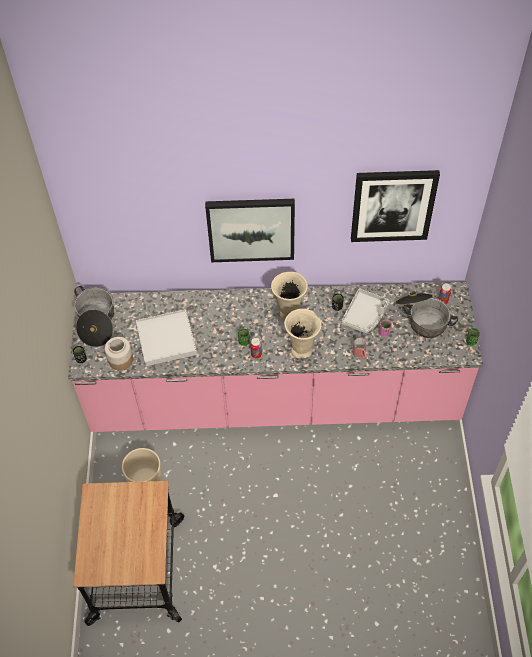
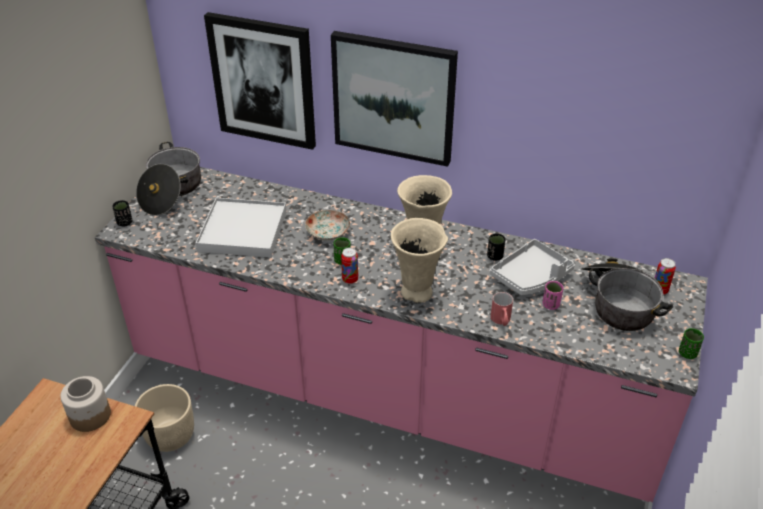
camera: 20 degrees right, 15 degrees down
(120, 360) = (170, 236): jar -> jar (89, 416)
(223, 322) = (328, 233): none -> plate
(393, 205) = (605, 96): picture -> picture (263, 81)

